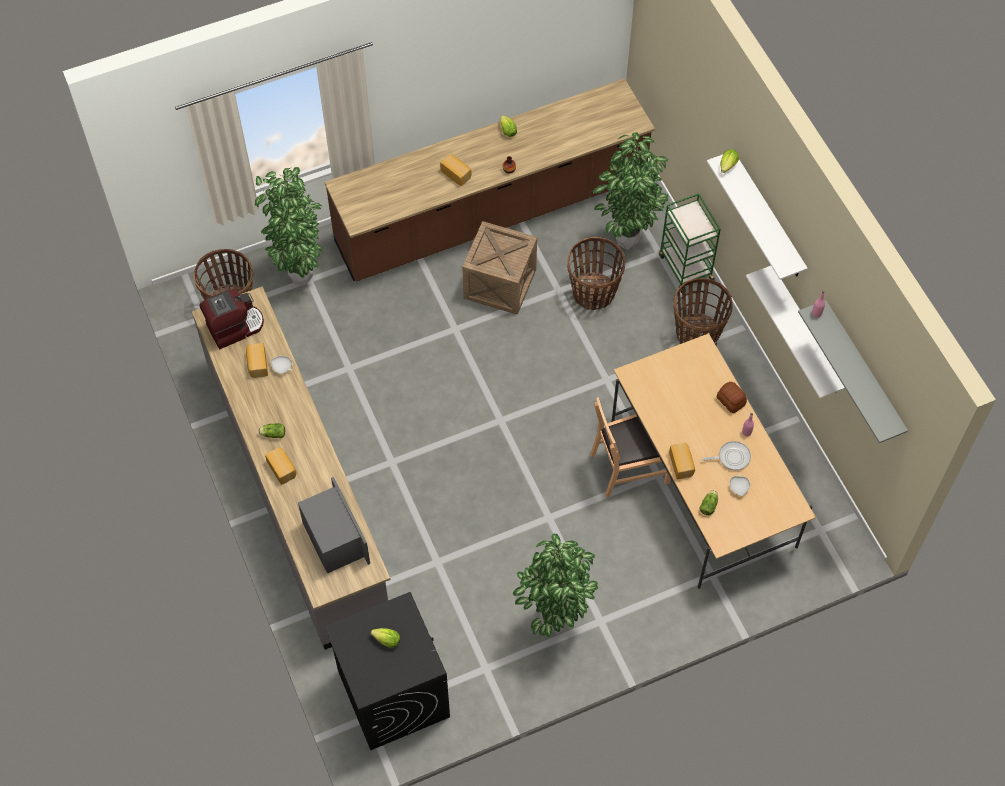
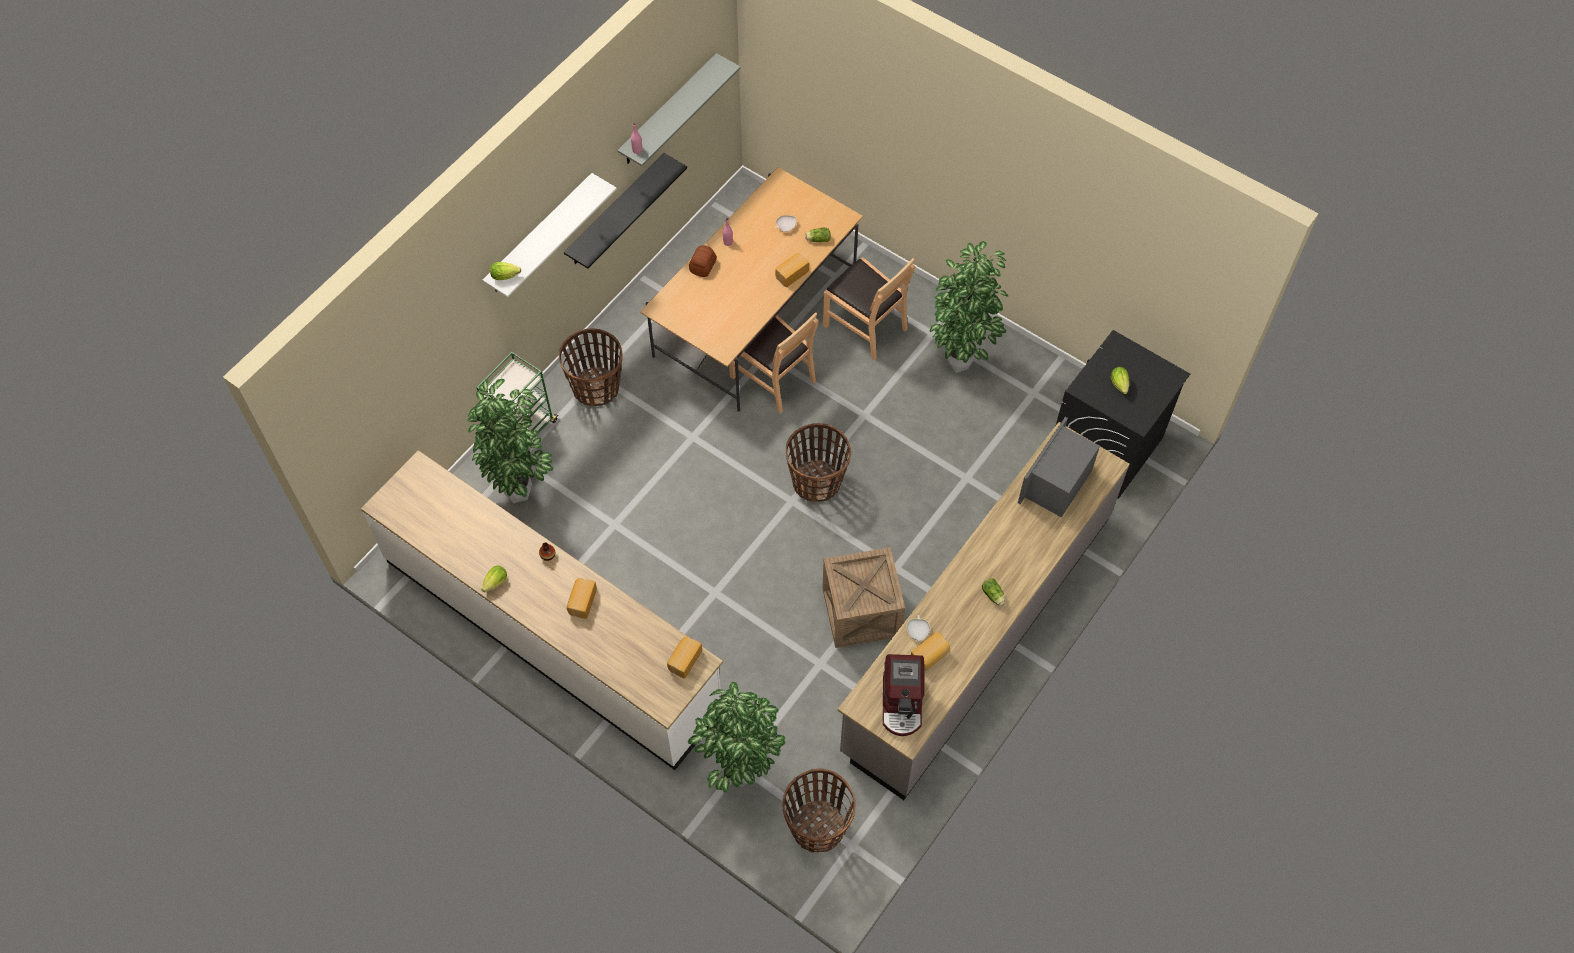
camera: 120 degrees left, 0 degrees up
(235, 327) = (902, 704): coffee machine -> coffee machine turned 120 degrees counterclockwise
(282, 469) = (1022, 565): bread -> bread (684, 660)
(491, 213) = (552, 633): brown counter -> white counter
(500, 284) = (637, 580): crate -> crate (861, 612)
(593, 292) = (599, 493): basket -> basket (817, 482)
(641, 569) = (865, 326): none -> brown chair
(731, 457) = (760, 243): frying pan -> none
(806, 332) = (615, 211): white shelf -> black shelf

